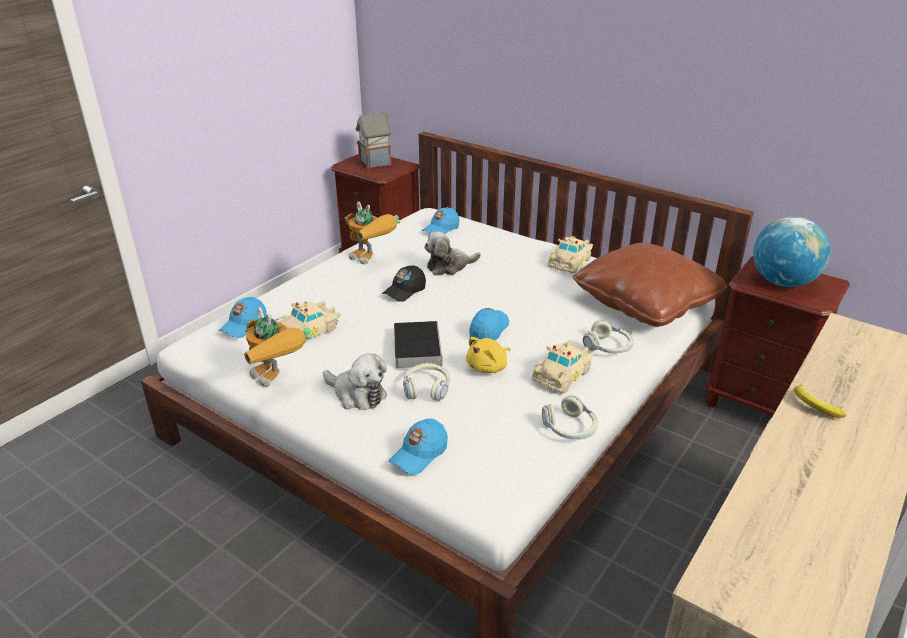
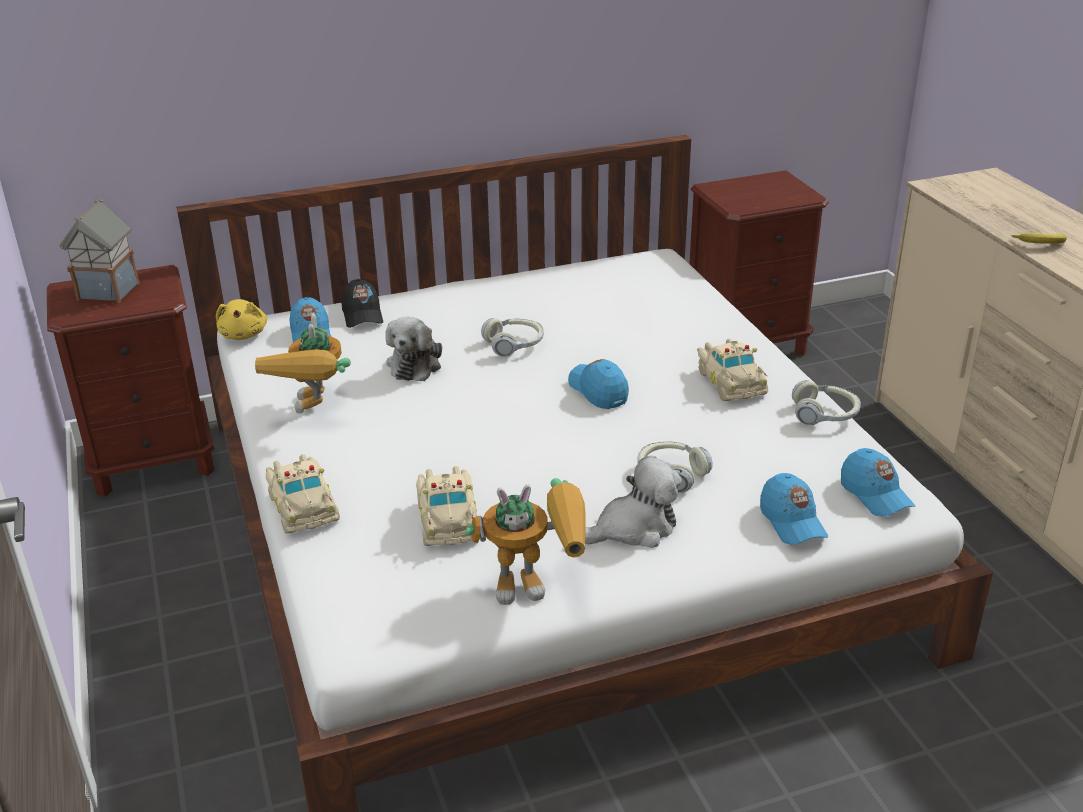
camera: 55 degrees left, 0 degrees up
(244, 325) = (360, 574): blue cap -> blue cap (875, 495)
(372, 260) = (316, 412): toy robot -> toy robot turned 105 degrees clockwise
(404, 291) = (437, 415): black cap -> black cap (362, 315)
(417, 347) = (580, 450): book -> none
(488, 367) = (671, 419): yellow plush toy -> yellow plush toy (244, 334)
(570, 262) = (514, 288): beige toy car -> beige toy car (304, 505)
(608, 347) = (708, 337): headphones -> headphones (514, 345)
(645, 302) = (649, 284): brown pillow -> none
(782, 282) = (758, 194): globe -> none

